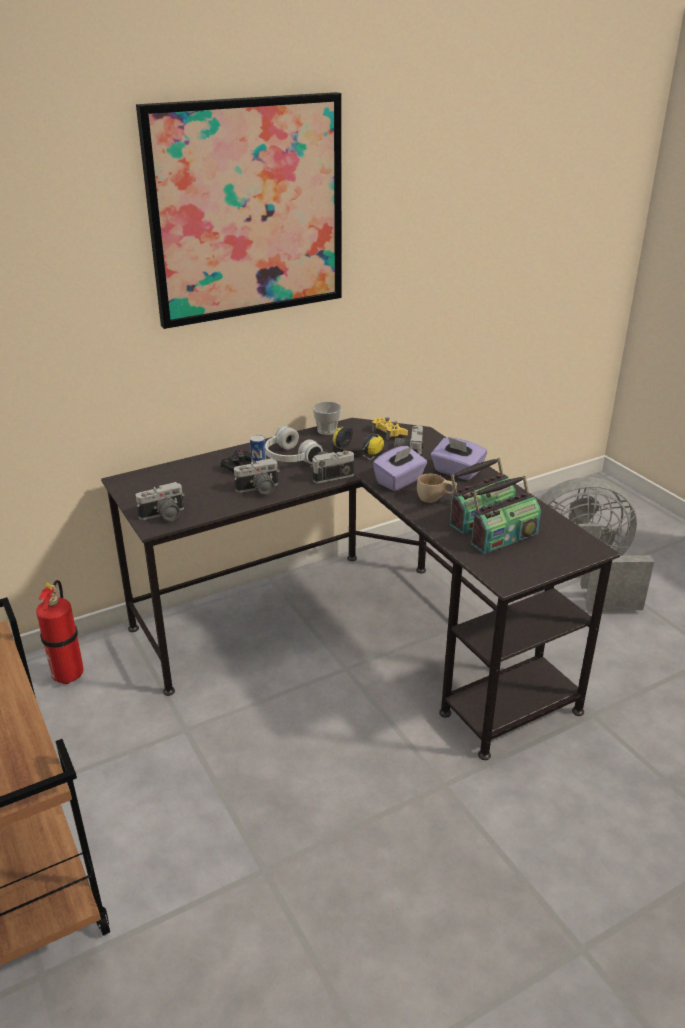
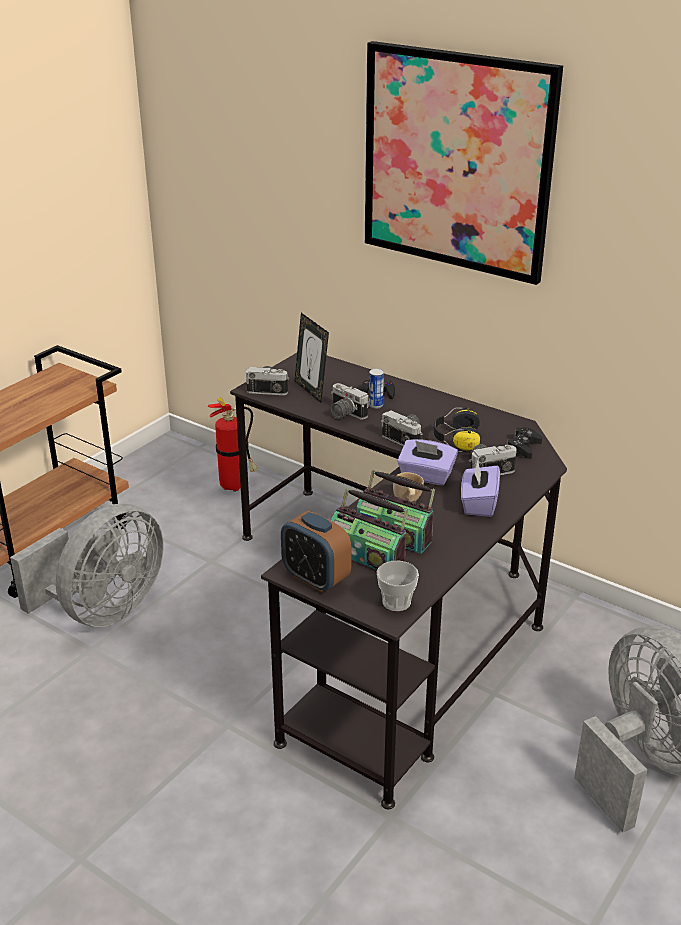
camera: 65 degrees right, 0 degrees up
(164, 516) = (269, 388): camera -> camera turned 150 degrees clockwise
(196, 495) = (311, 390): none -> picture frame
(203, 843) = (103, 611): none -> grey fan
(289, 458) = (415, 411): white headphones -> none
(327, 430) = (490, 415): cup -> cup (396, 602)
(388, 432) = (523, 447): yellow game controller -> black game controller
(524, 570) = (315, 578): none -> alarm clock

